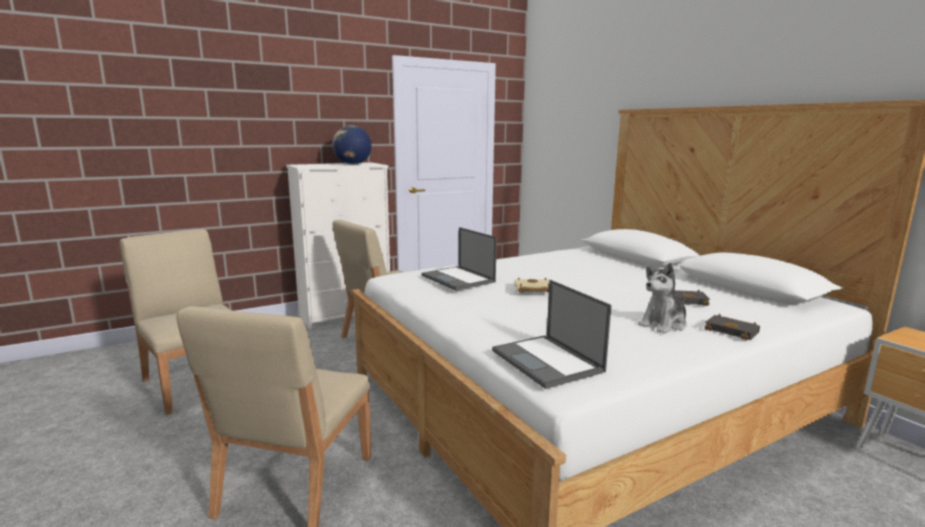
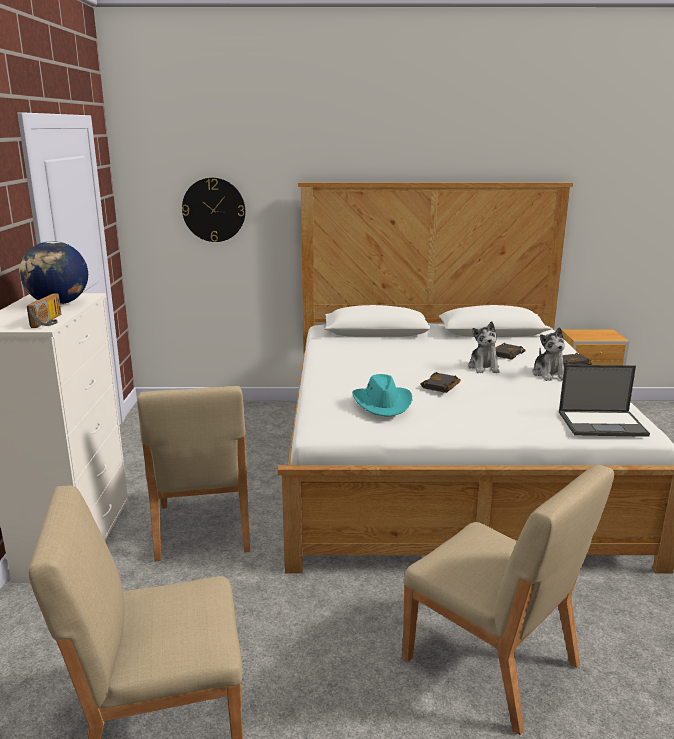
camera: 60 degrees left, 5 degrees up
(315, 166) = (50, 322): none -> radio
(458, 279) = (382, 403): laptop -> turquoise hat
(532, 289) = (441, 386): beige book -> black book
(570, 134) = (214, 210): none -> wall clock
(621, 298) = (484, 367): none -> plush toy

